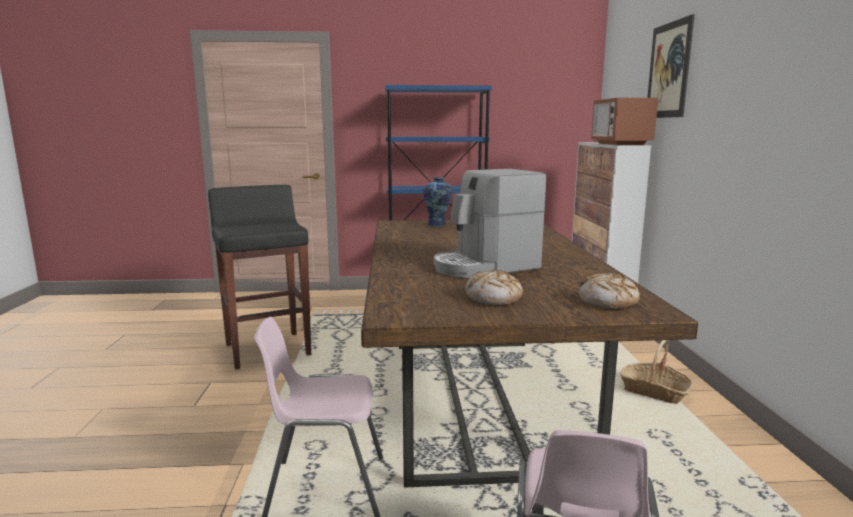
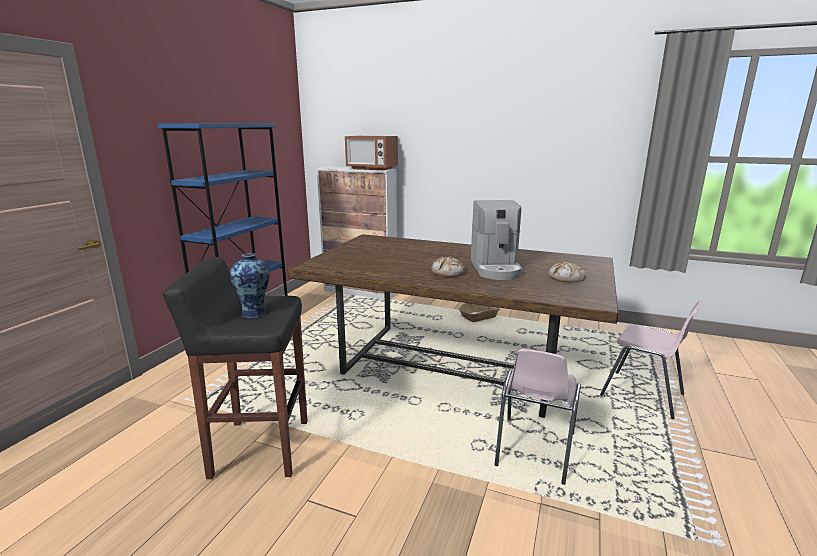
camera: 65 degrees left, 5 degrees up
(438, 225) = (345, 257): vase -> vase (255, 313)
(607, 301) = (580, 262): bread -> bread (448, 272)
(668, 70) = (404, 118): picture -> none

